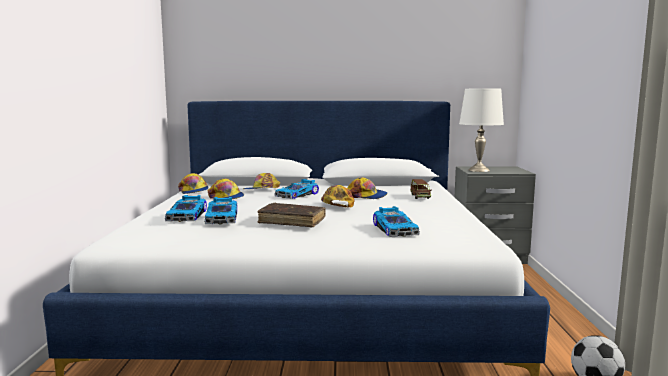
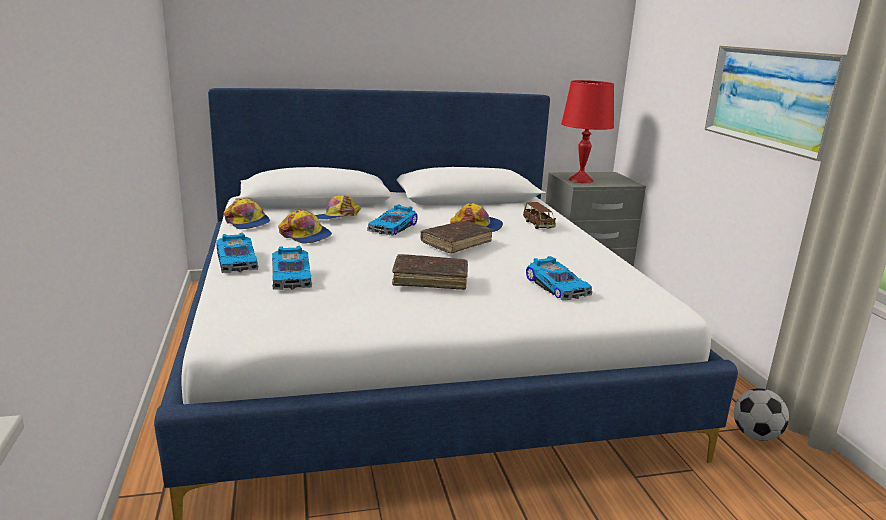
camera: 15 degrees left, 10 degrees up
(223, 218) = (343, 279): toy car -> toy car (238, 261)
(337, 204) = (456, 243): cap -> brown book
(478, 170) = (580, 180): white table lamp -> red table lamp
(609, 77) = (770, 97): none -> picture

